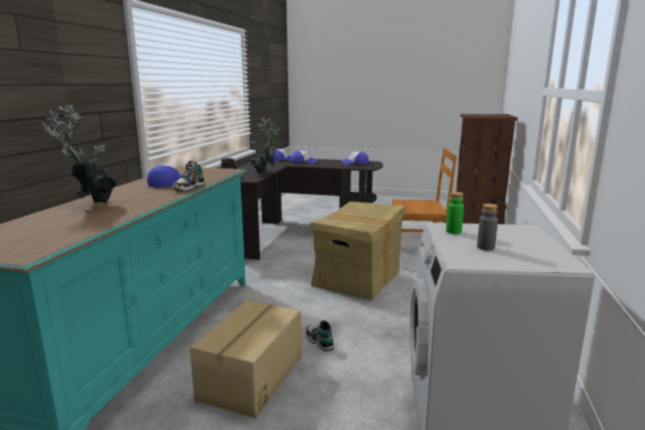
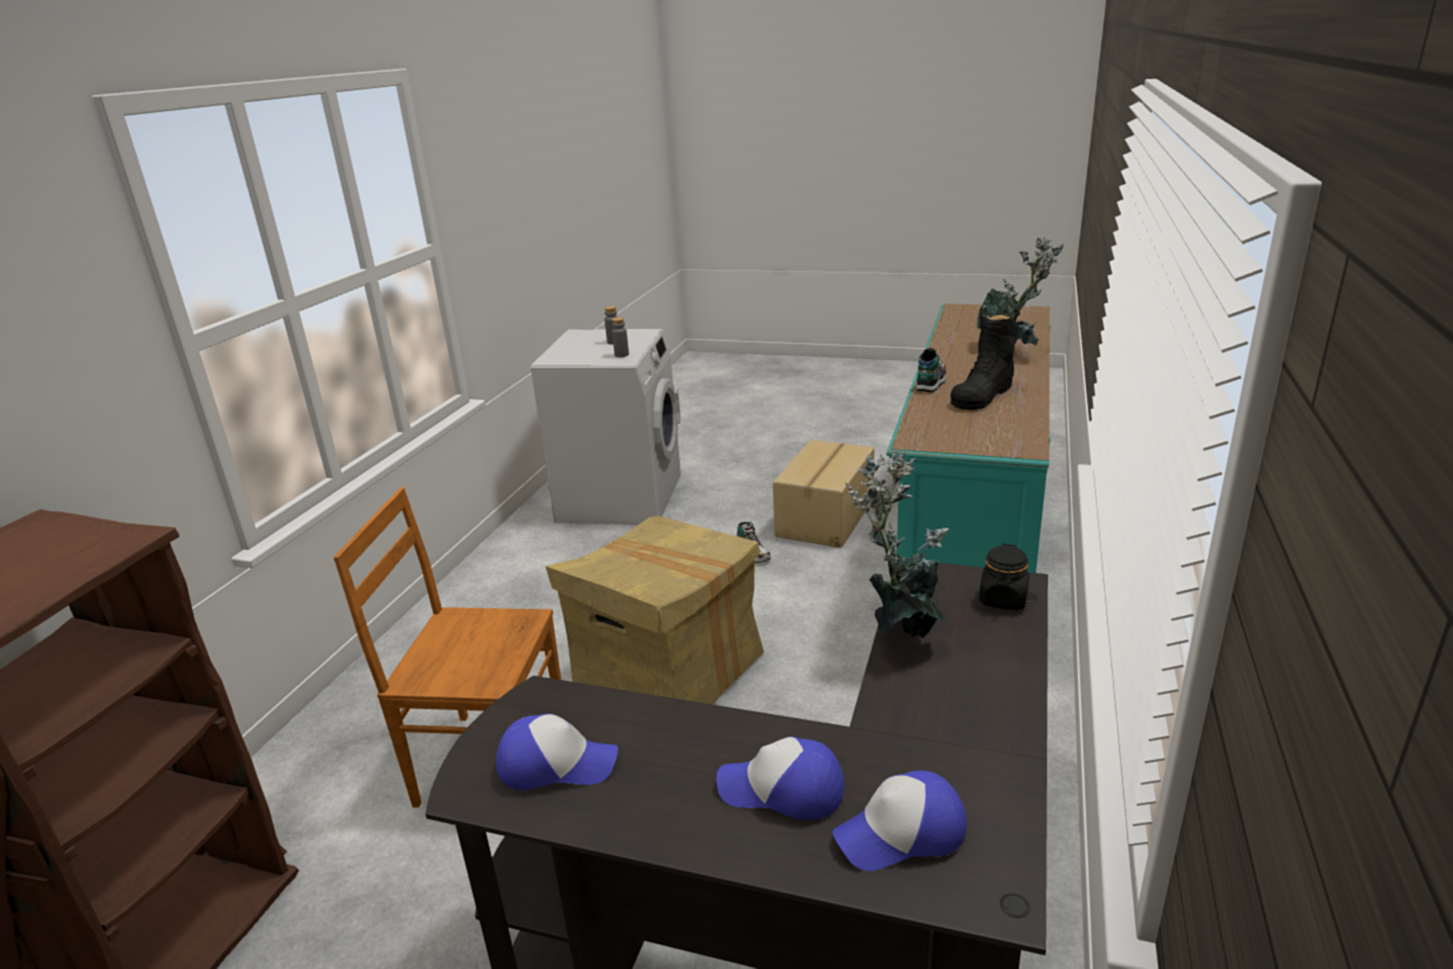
camera: 175 degrees left, 10 degrees up
(167, 183) = (982, 395): cap -> black boot
(453, 231) = (621, 355): green bottle -> grey bottle

